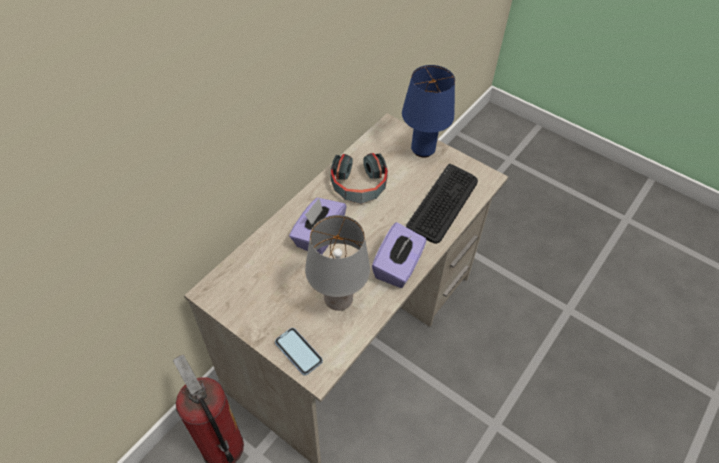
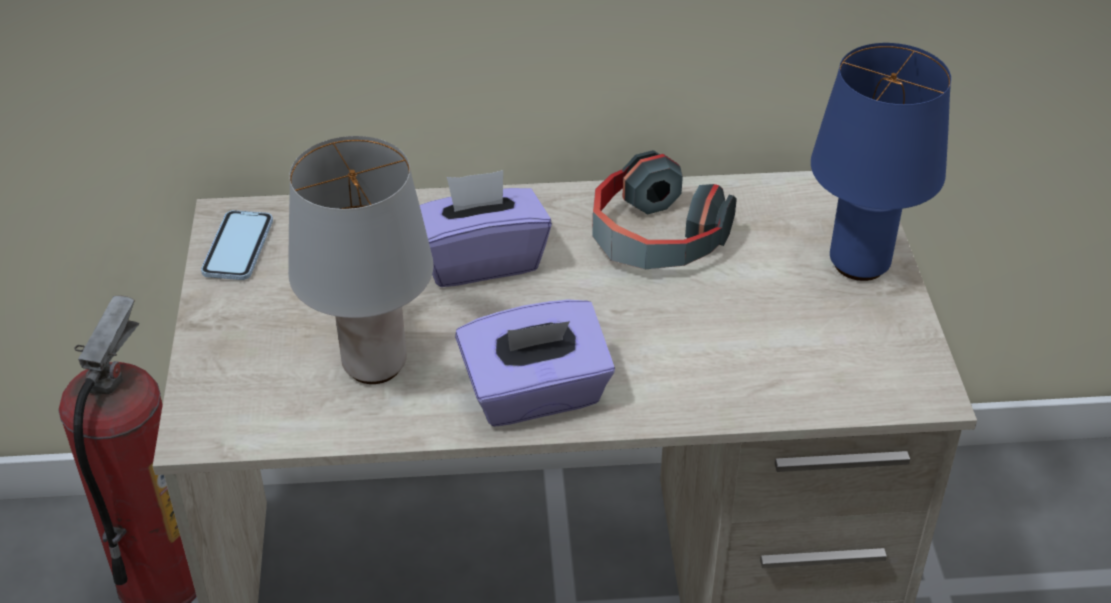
camera: 50 degrees right, 10 degrees down
(298, 352) = (219, 382): phone -> phone (238, 248)
(443, 204) = (765, 367): keyboard -> none

